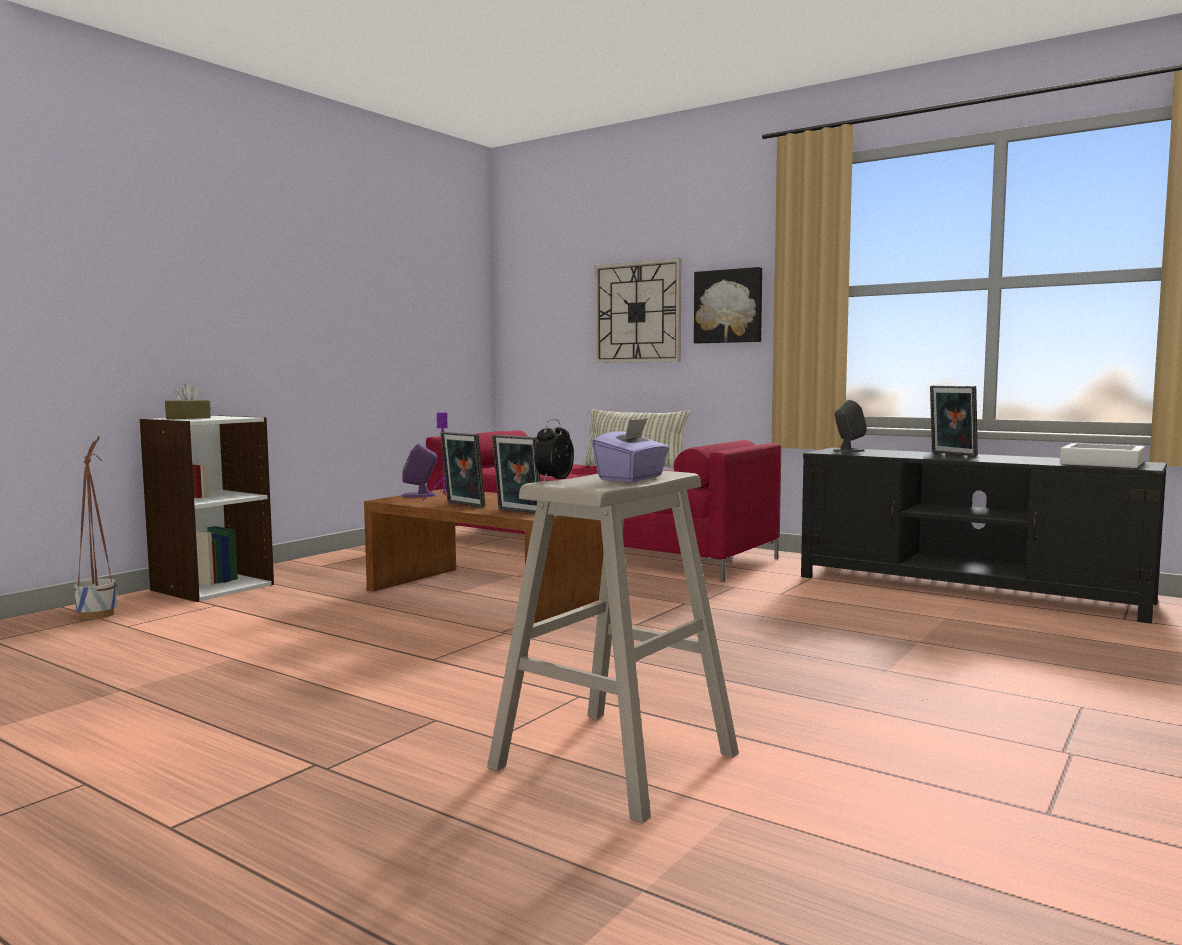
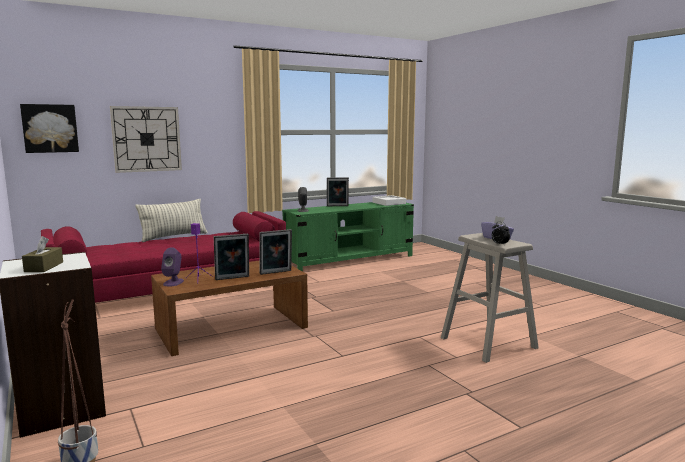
camera: 65 degrees left, 5 degrees up
(729, 306) = (210, 137): picture -> picture (50, 128)
(968, 589) = (350, 260): black tv stand -> green tv stand

